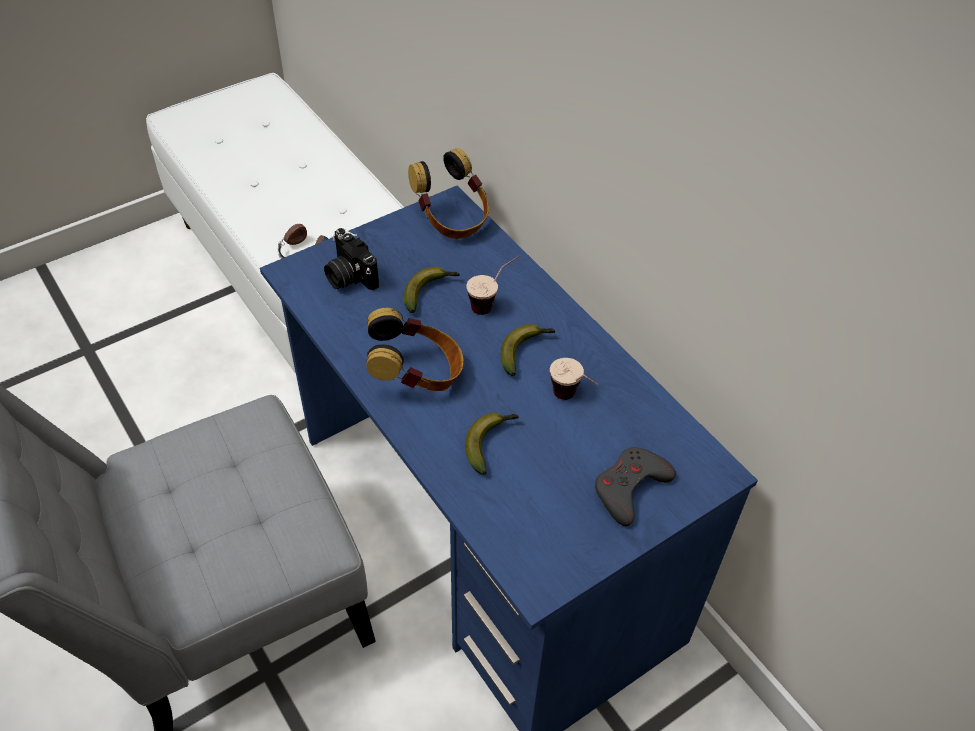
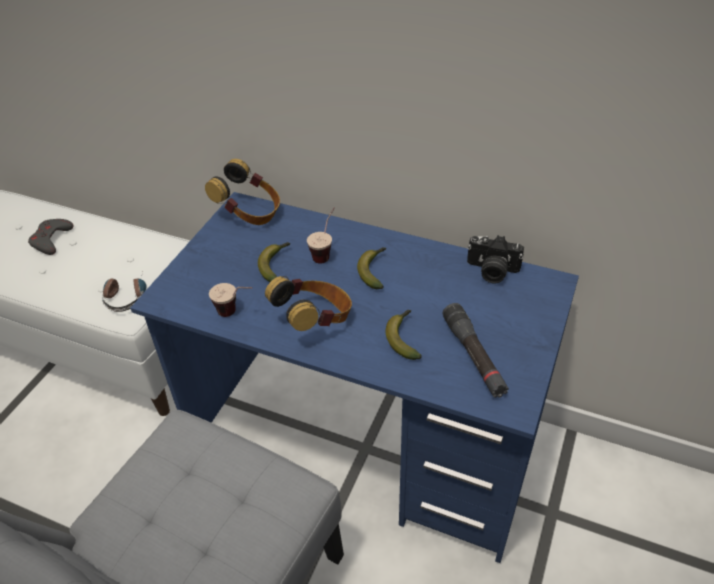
camera: 30 degrees left, 5 degrees down
(349, 276) = (207, 282): camera -> camera (491, 271)
(545, 505) = (473, 356): none -> black flashlight
(572, 400) = (431, 285): cup -> cup (236, 313)
(630, 488) = (514, 318): grey game controller -> grey game controller (51, 240)

